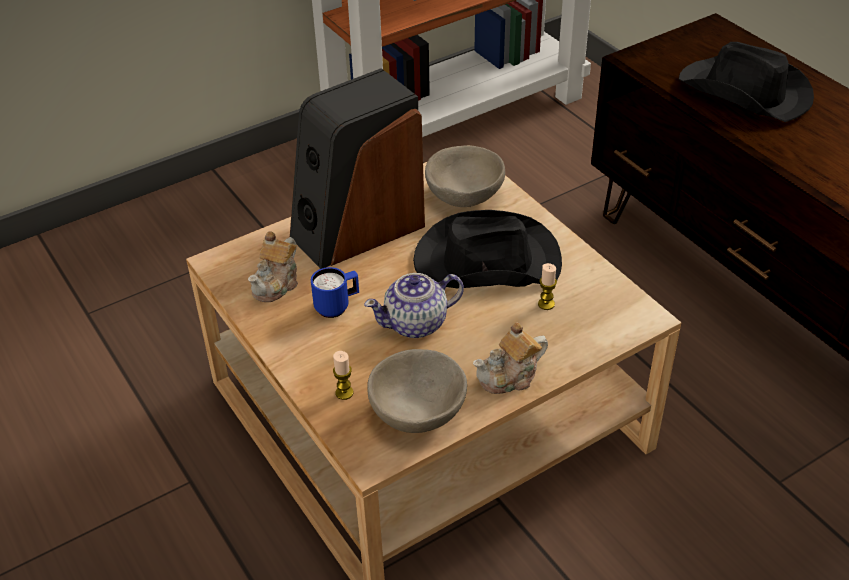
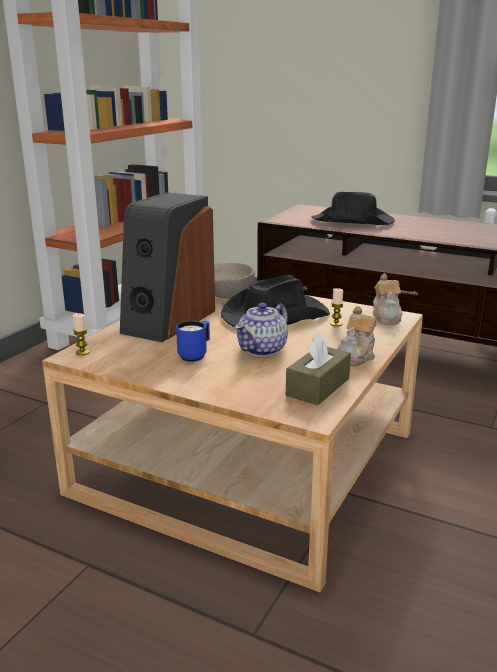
camera: 30 degrees left, 20 degrees down
(277, 284) = (135, 355): teapot -> teapot (387, 317)
(344, 393) = (252, 391): candle -> candle (82, 352)
(418, 413) = (318, 387): beige bowl -> brown tissue box

